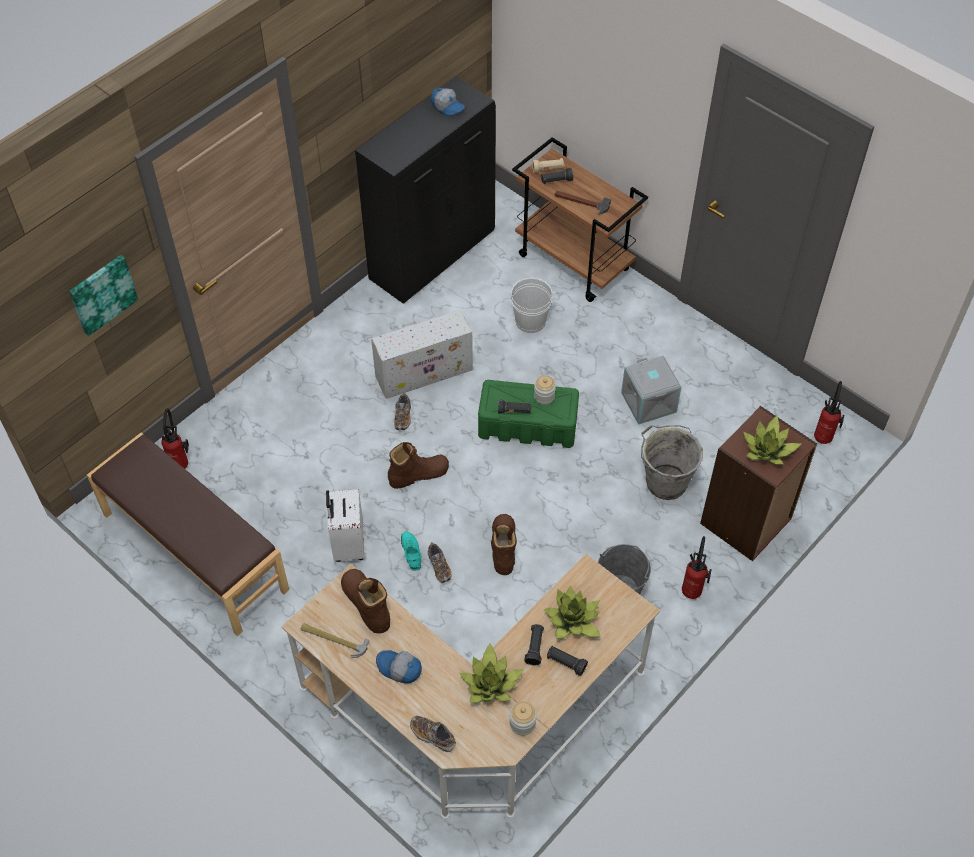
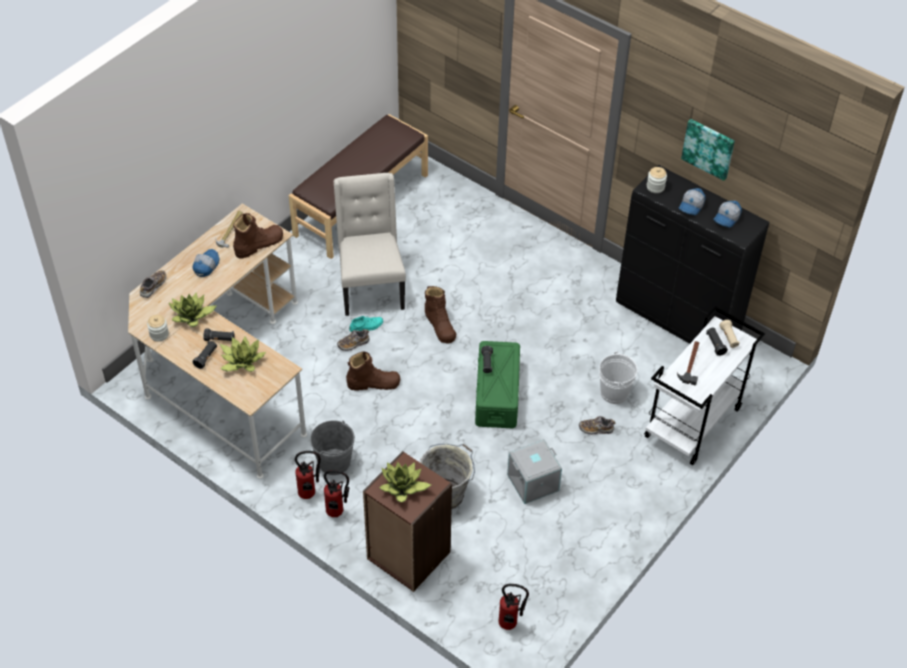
camera: 85 degrees right, 5 degrees down
(102, 293) = (457, 31): picture -> picture (709, 148)
(181, 463) = (438, 188): fire extinguisher -> fire extinguisher (310, 495)
(347, 545) = (371, 288): white suitcase -> beige chair
(403, 417) = (496, 312): shoe -> shoe (596, 429)
(425, 372) = (544, 323): white storage box -> none
(426, 131) = (692, 206): none -> cap
(544, 396) = (505, 383): jar -> jar (655, 187)
(574, 262) = (693, 424): brown cart -> white cart

